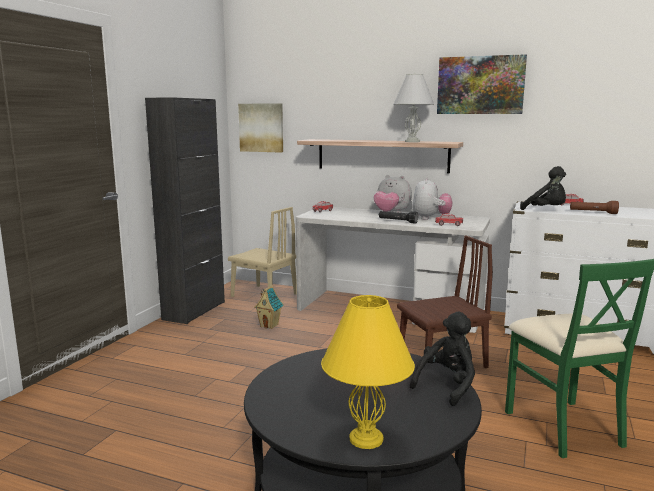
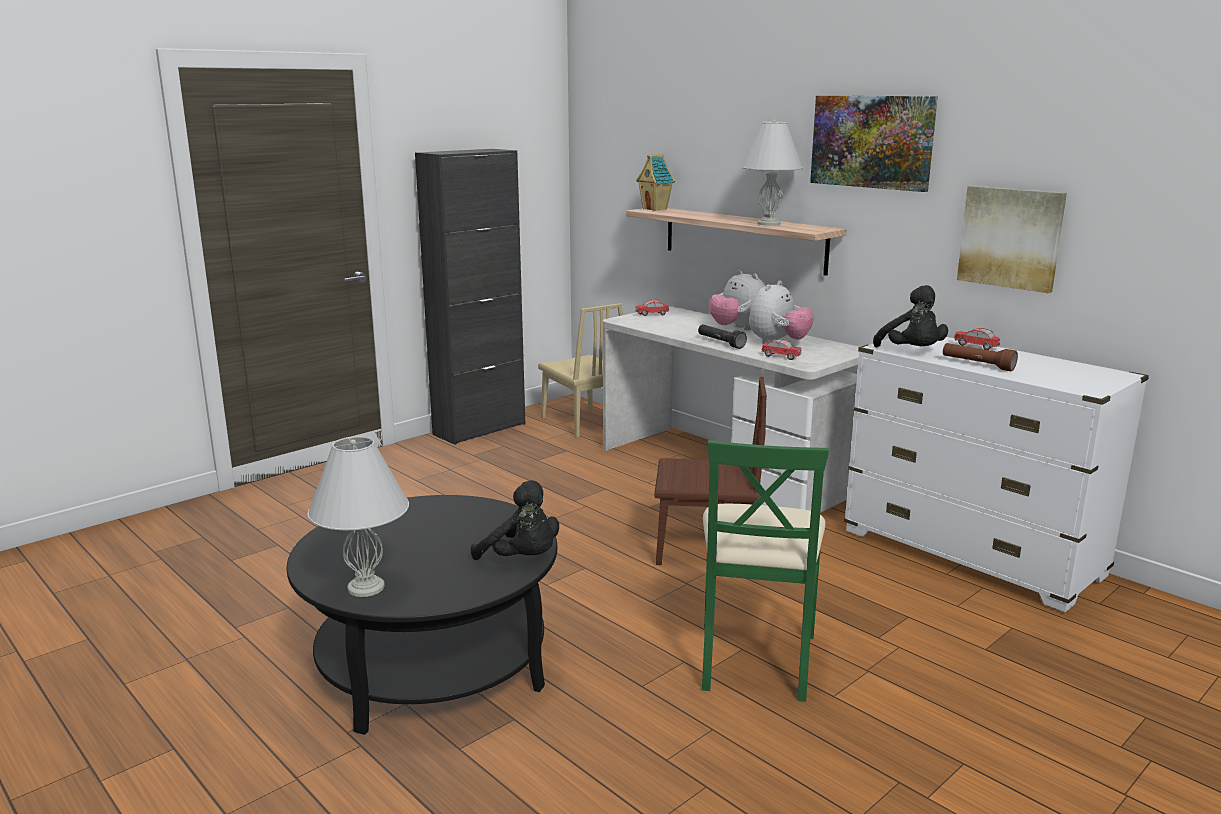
camera: 25 degrees right, 5 degrees up
(261, 127) = (604, 185): picture -> picture (1011, 237)
(270, 325) = (546, 463): toy house -> toy house (655, 209)
(366, 438) = (366, 587): yellow table lamp -> white table lamp
(447, 385) = (522, 559): black plush toy -> black plush toy turned 60 degrees clockwise

